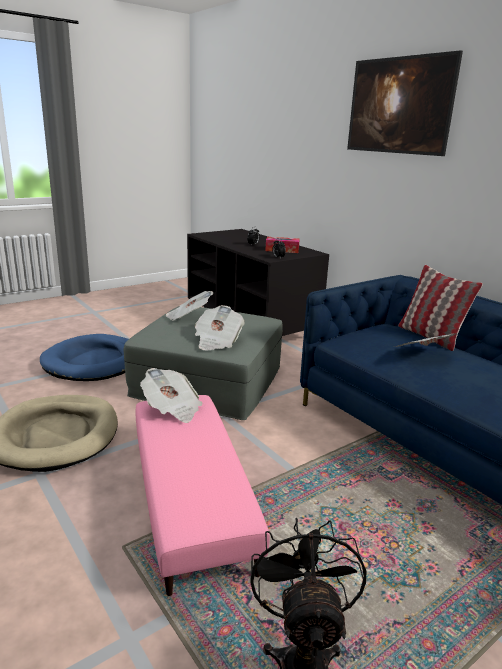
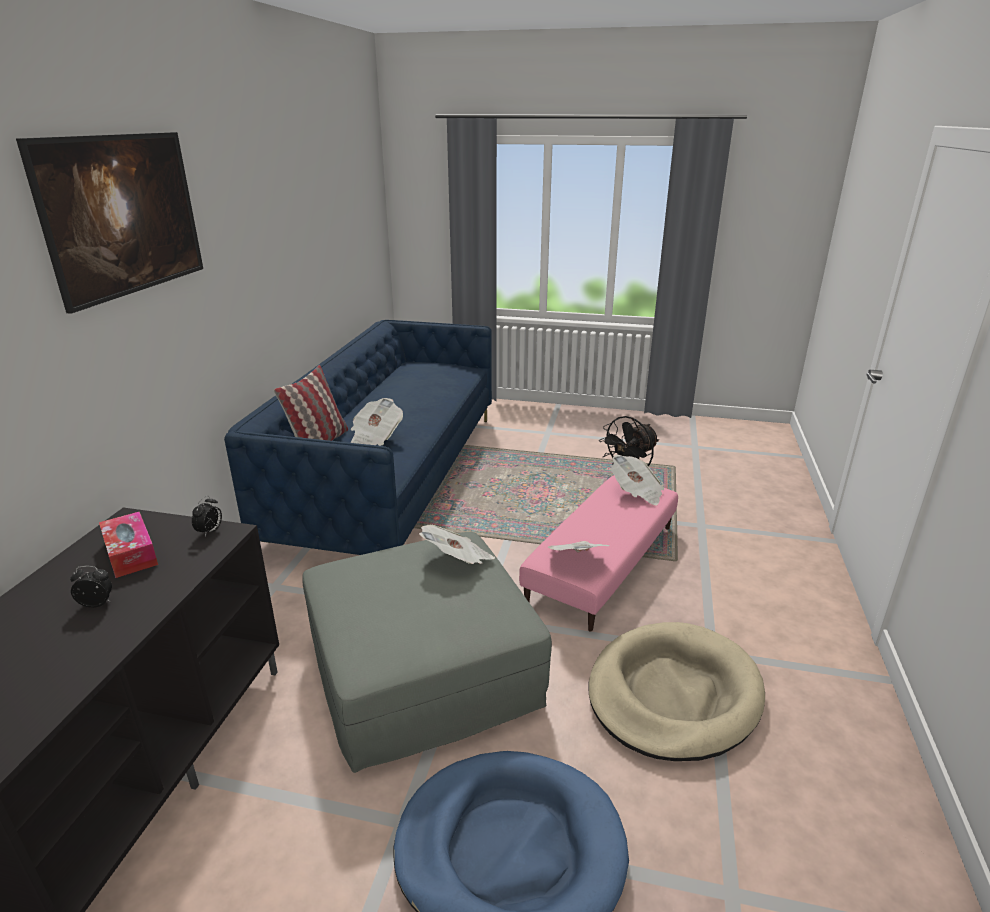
camera: 130 degrees left, 5 degrees up
(188, 317) = (417, 621): newspaper -> newspaper (636, 493)

